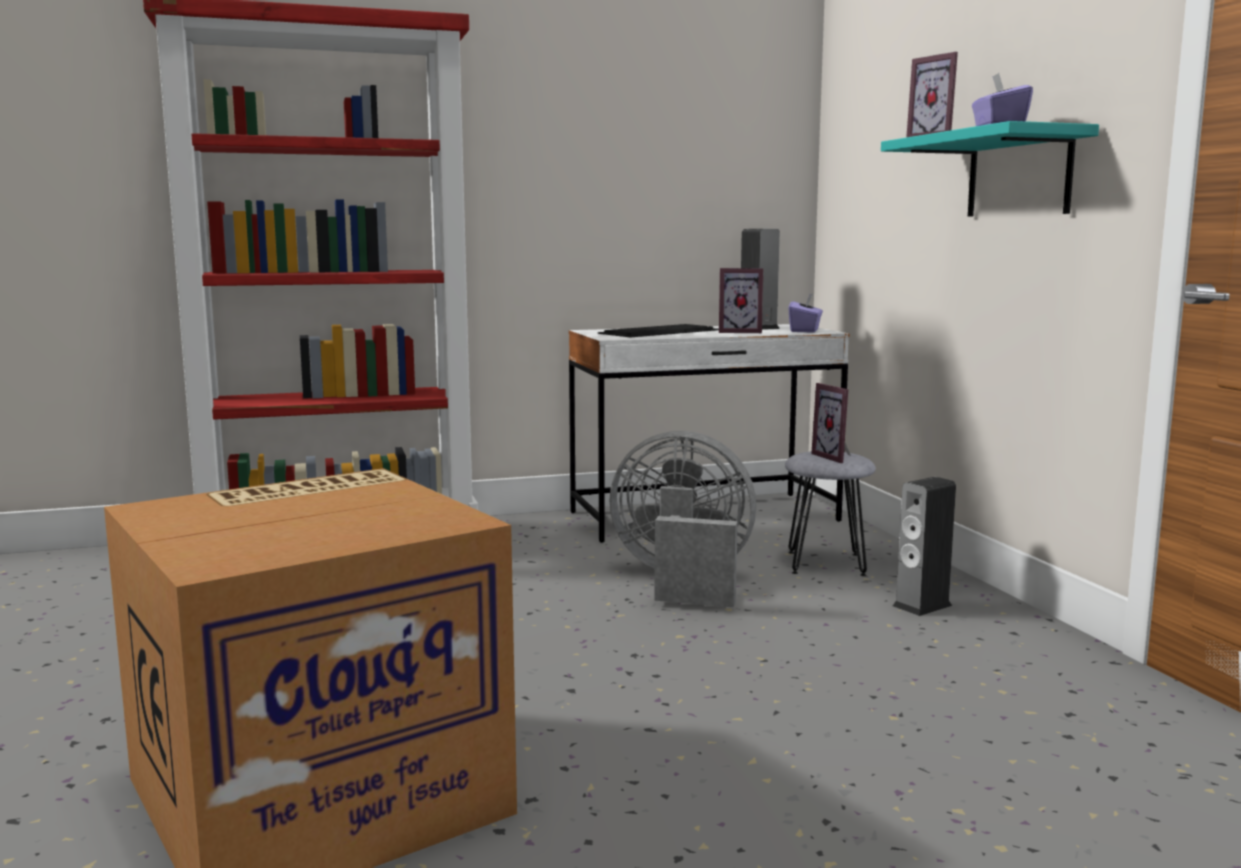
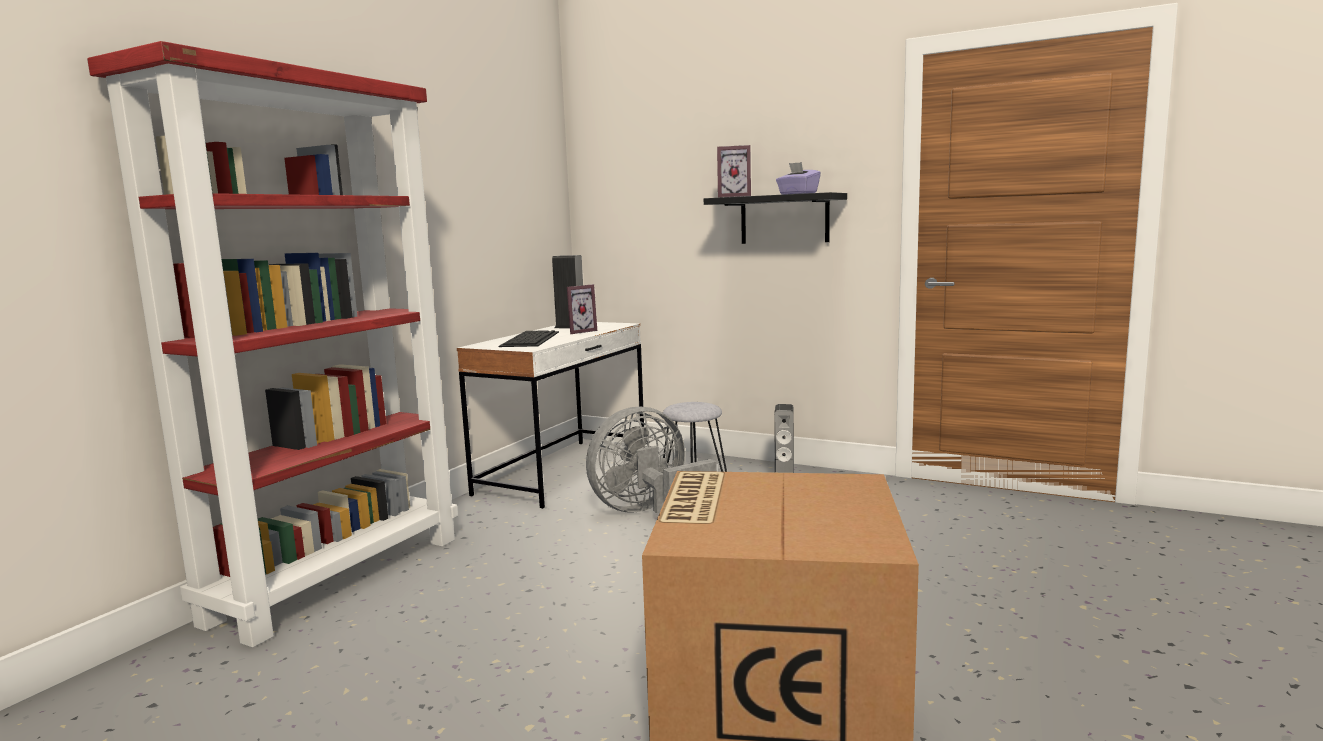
camera: 45 degrees left, 0 degrees up
(805, 331) = (611, 325): purple tissue box -> none
(837, 457) = (697, 405): picture frame -> none
(1019, 175) = (784, 219): turquoise shelf -> black shelf

